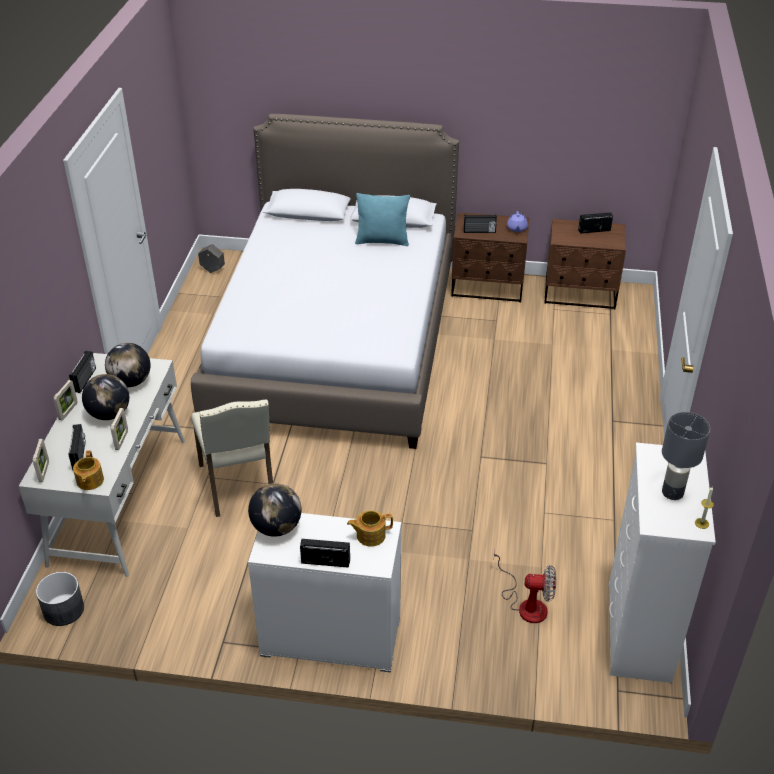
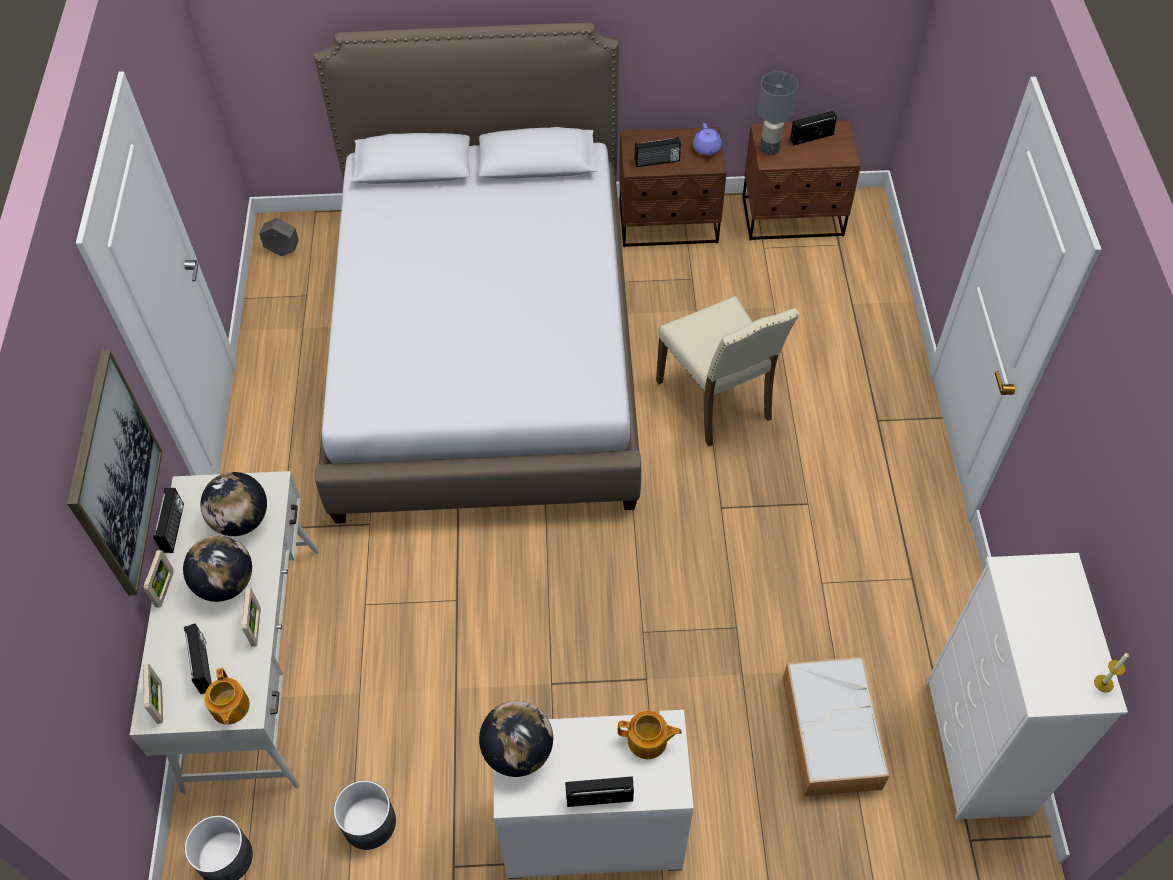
camera: 10 degrees left, 15 degrees up
(52, 316) = (114, 475): none -> picture
(171, 605) = (369, 822): none -> grey planter
(239, 485) = (413, 610): beige chair -> beige chair (717, 400)
(370, 535) = (648, 741): teapot -> teapot turned 150 degrees counterclockwise
(382, 241) = (531, 205): turquoise pillow -> none
(526, 604) = (830, 730): fan -> storage box
(672, 493) = (1053, 637): grey table lamp -> grey table lamp (769, 149)

